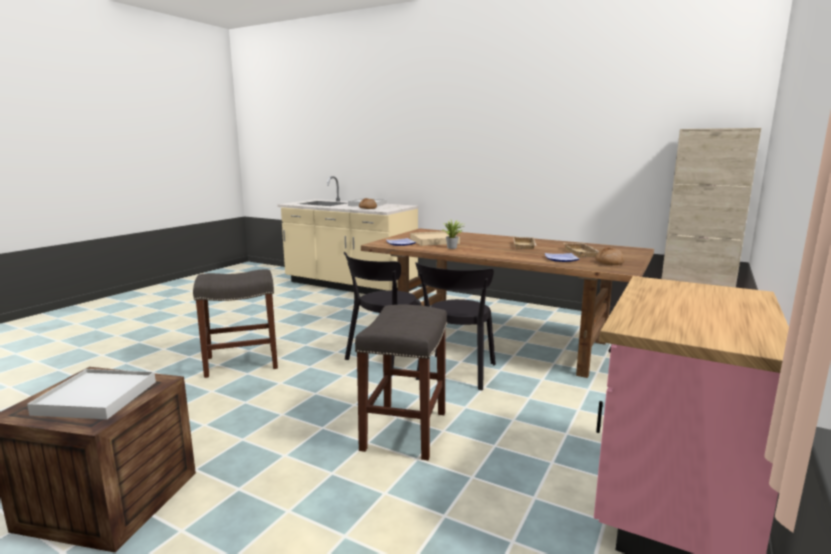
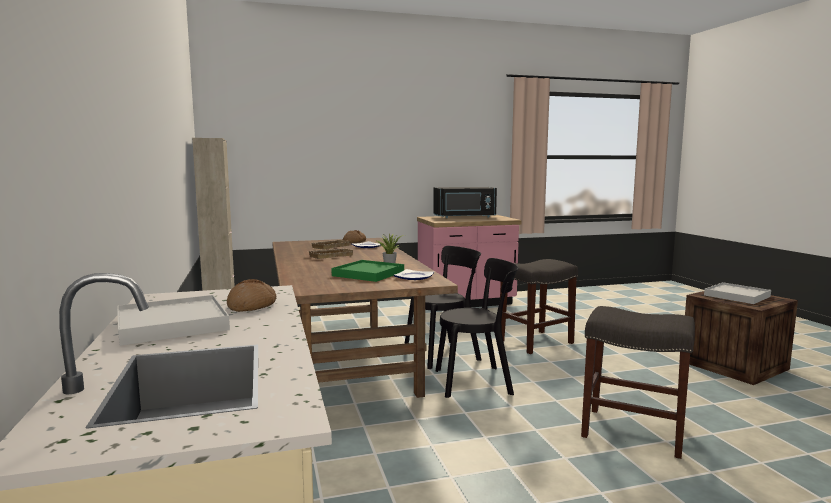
camera: 135 degrees left, 5 degrees down
(434, 241) = (368, 274): beige tray -> green tray
(722, 312) = (465, 217): none -> black microwave

